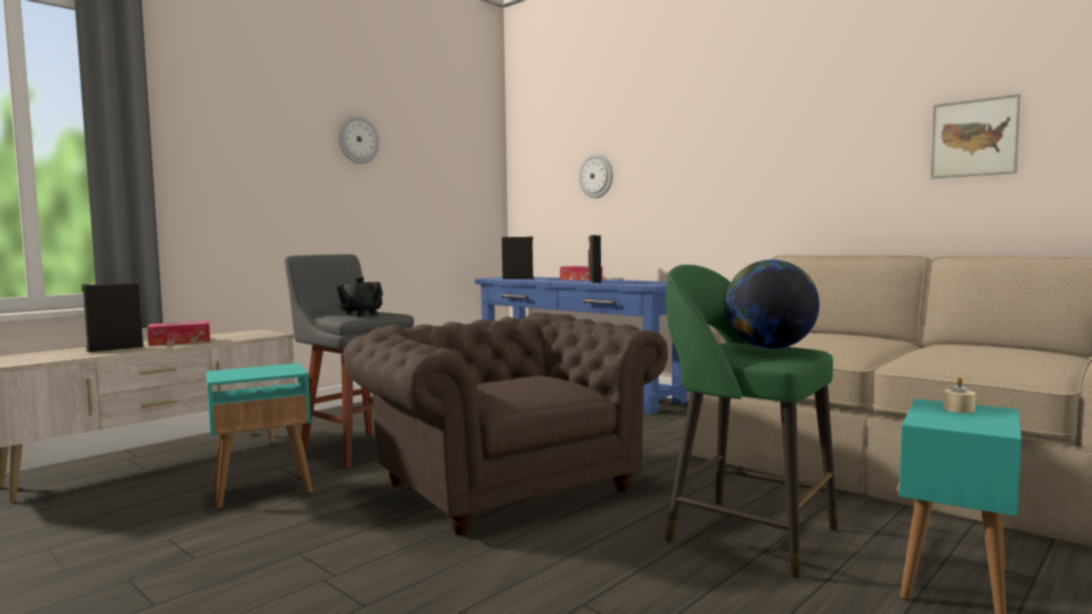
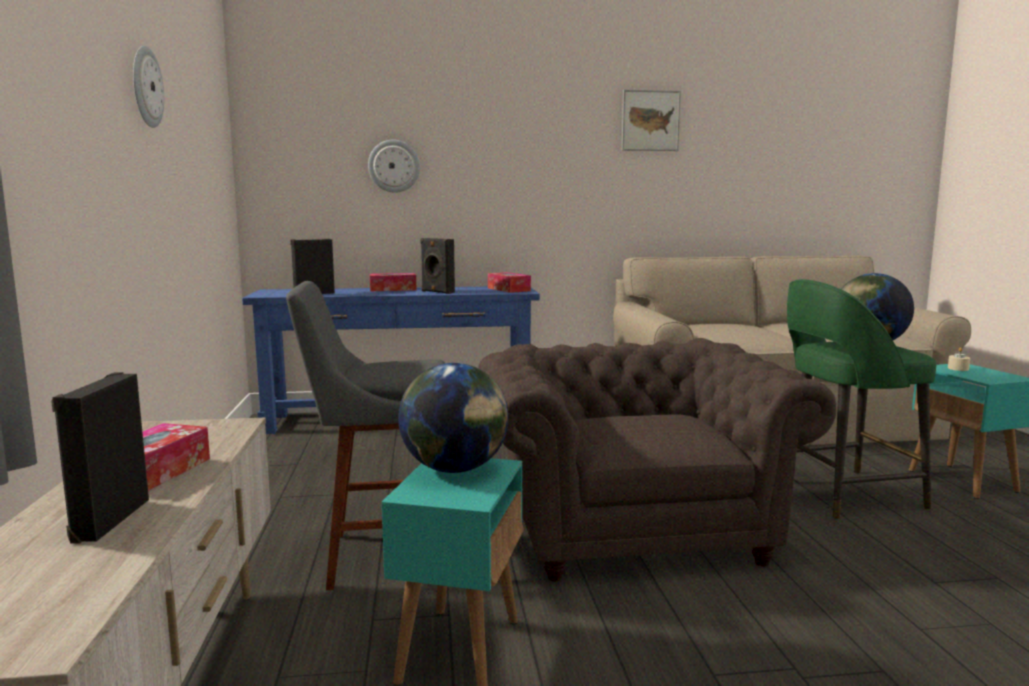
camera: 50 degrees left, 5 degrees up
(273, 369) = (455, 469): none -> globe
(360, 313) = (410, 367): black teapot -> none
(504, 484) = (631, 527): brown armchair -> brown armchair turned 75 degrees clockwise
(655, 283) = (508, 289): none -> tissue box
(974, 138) = (763, 166): picture -> picture (650, 120)

